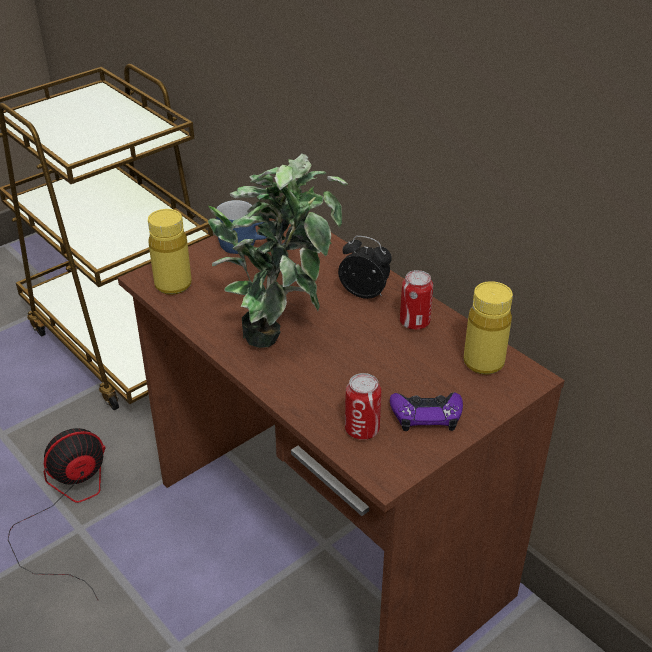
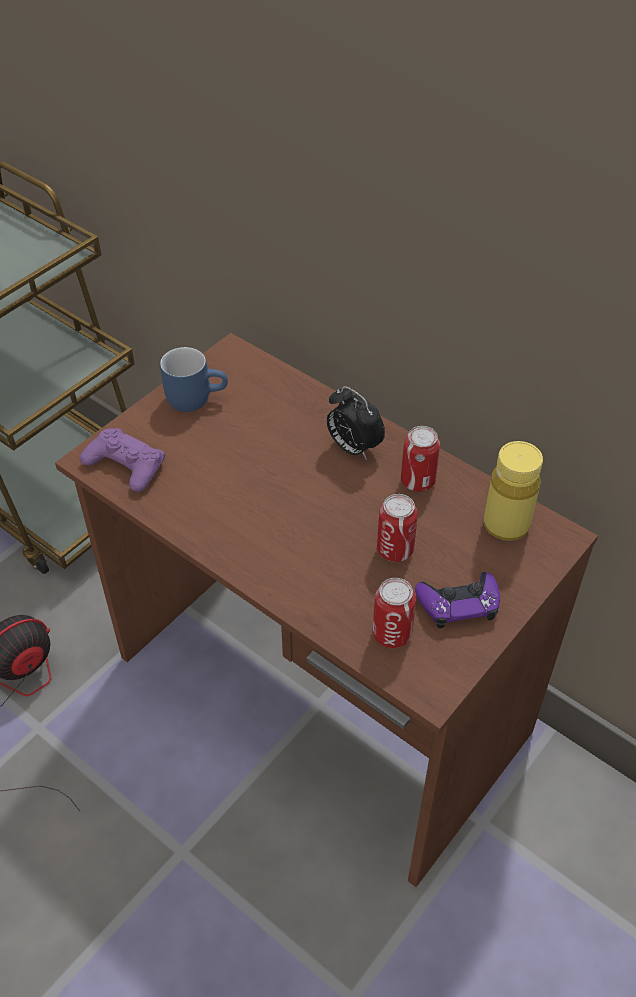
camera: 10 degrees left, 10 degrees up
(173, 285) = (125, 465): yellow bottle -> purple game controller
(281, 331) = (269, 513): potted plant -> none
(365, 293) = (353, 448): alarm clock -> alarm clock turned 150 degrees counterclockwise
(381, 369) = (395, 549): none -> can

